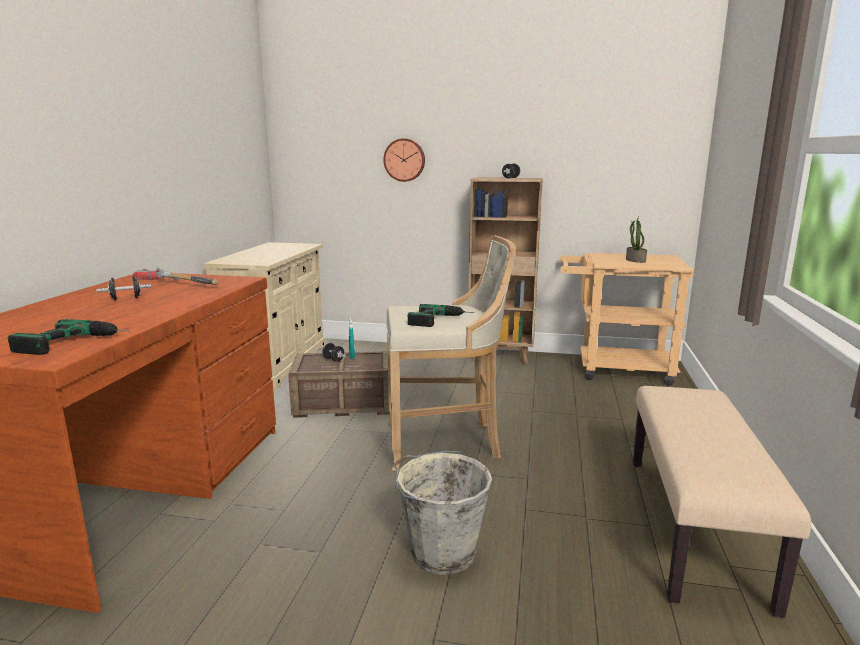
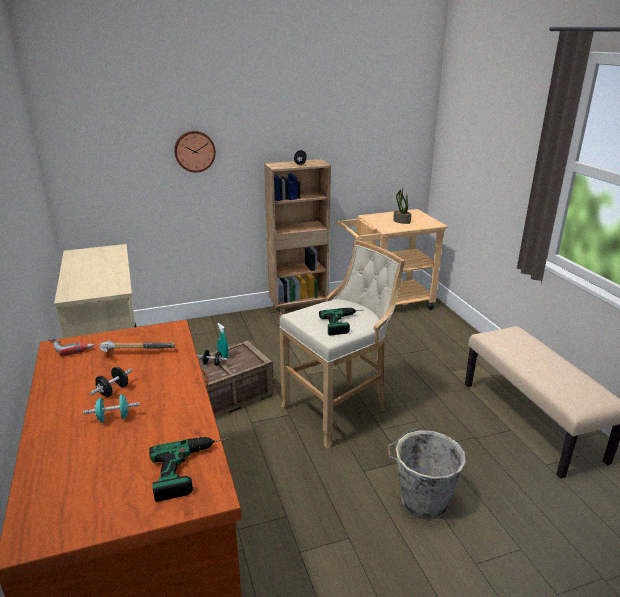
camera: 30 degrees left, 10 degrees up
(92, 310) = (113, 418): none -> turquoise dumbbell

